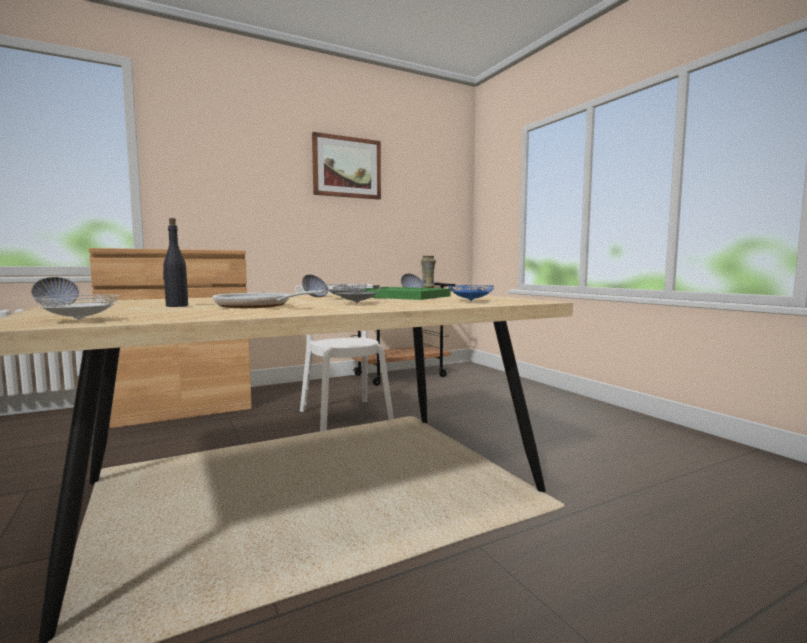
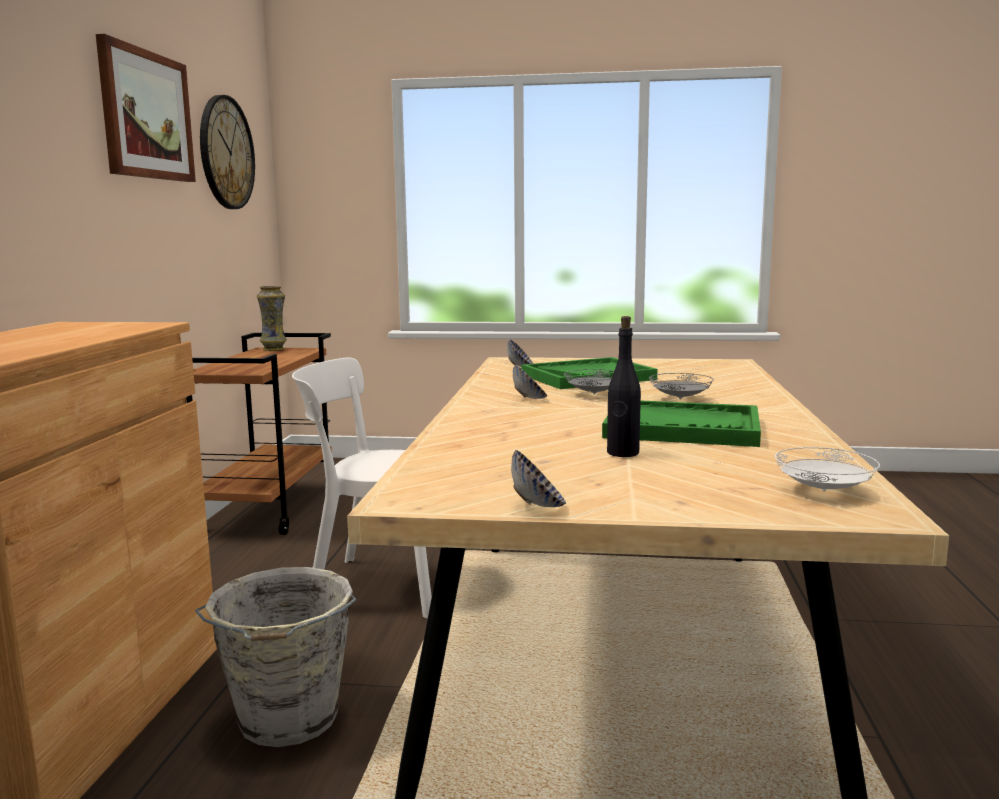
camera: 55 degrees left, 5 degrees up
(196, 436) = (288, 721): none -> grey bucket
(257, 306) = (683, 428): frying pan -> green tray
(419, 185) = (226, 153): none -> wall clock
(471, 301) = (701, 372): blue plate -> none

